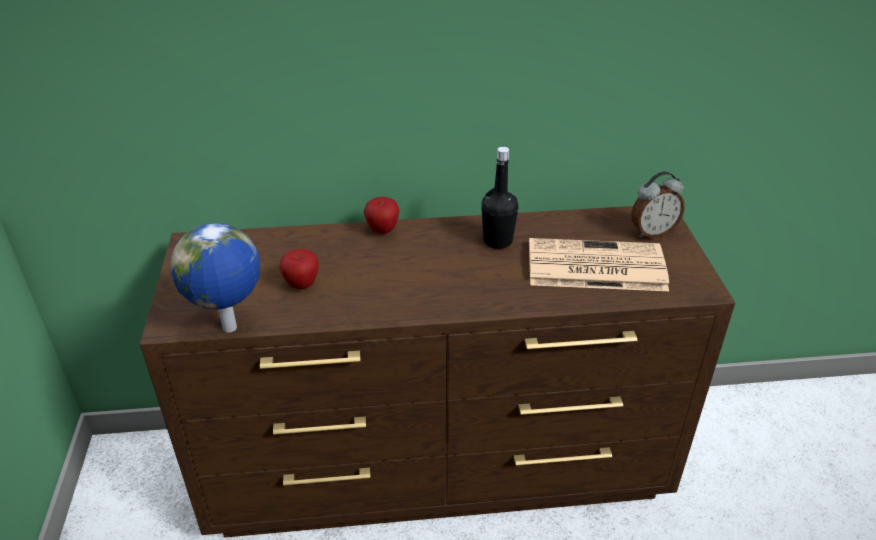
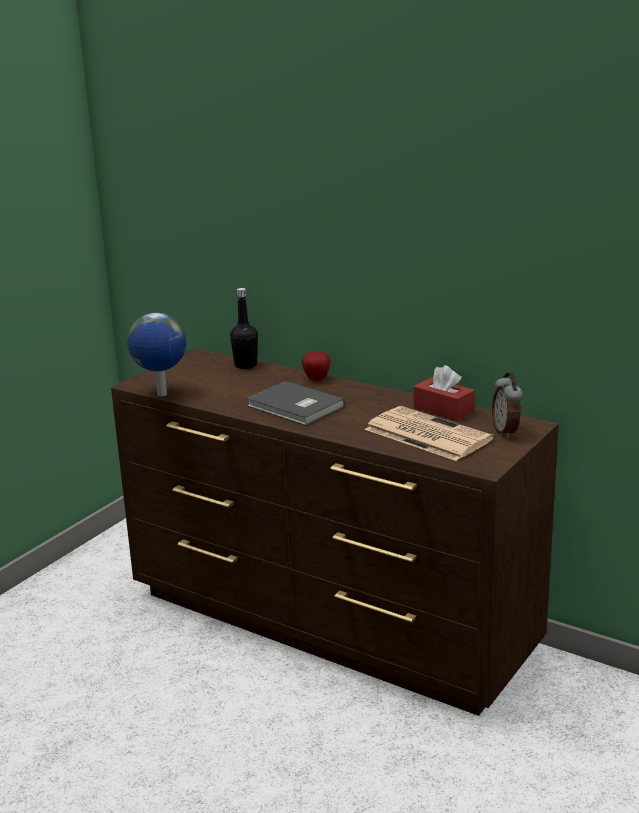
camera: 40 degrees right, 15 degrees down
(301, 285) = (227, 388): apple -> none
(416, 282) = (294, 407): none -> grey book
(497, 241) = (382, 404): black bottle -> black bottle (245, 365)
(561, 225) = (443, 409): none -> red tissue box
(652, 232) = (506, 431): alarm clock -> alarm clock turned 60 degrees clockwise

